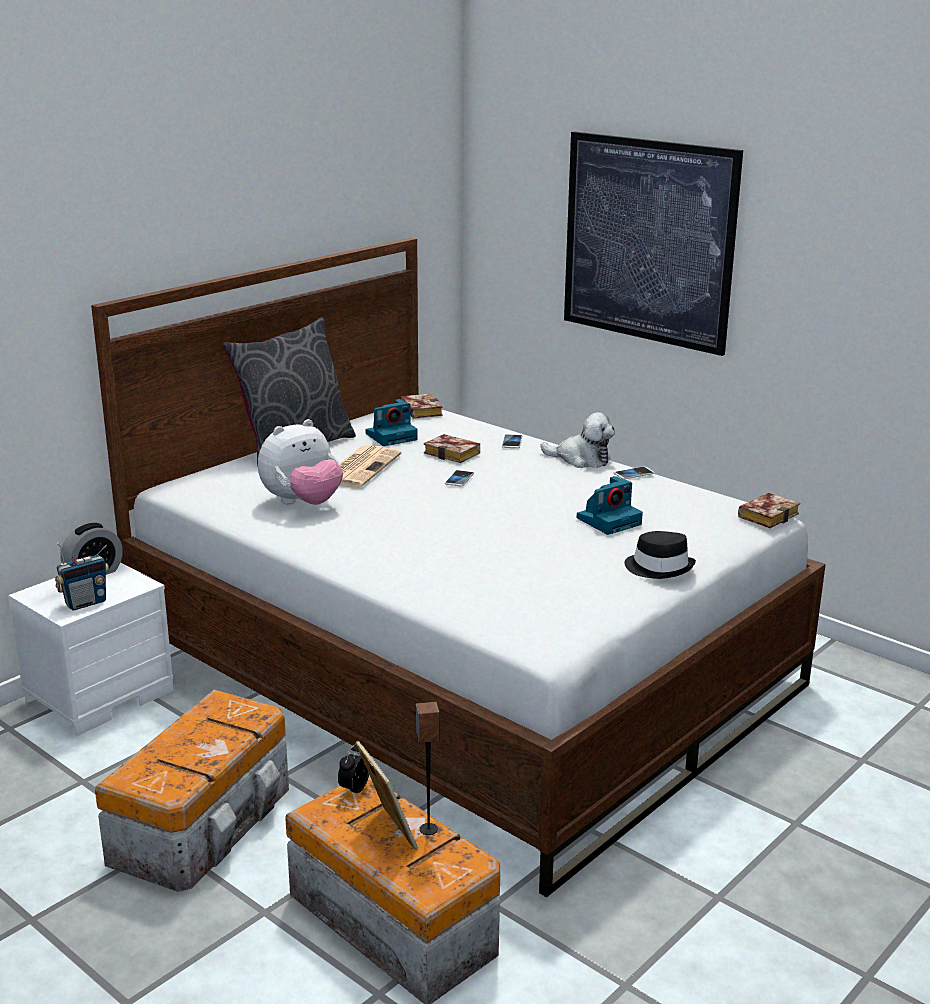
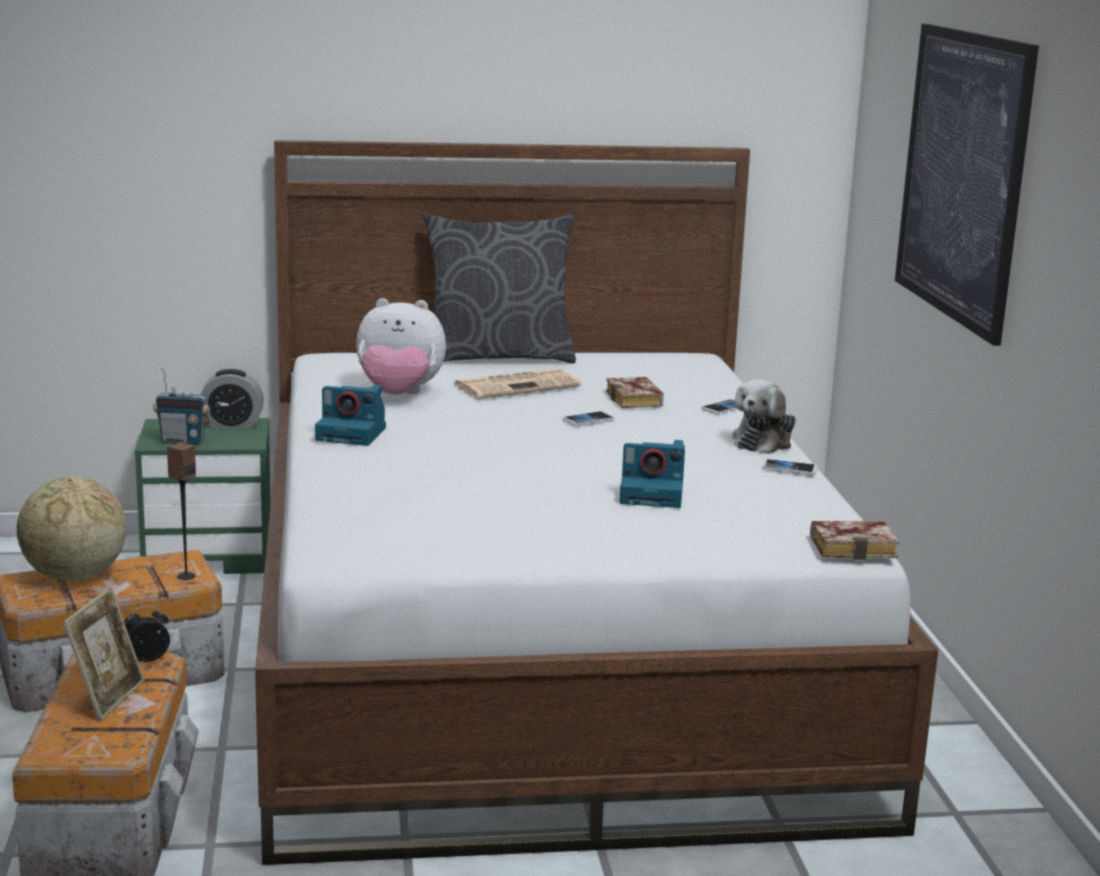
camera: 40 degrees right, 5 degrees down
(100, 694) = (210, 554): white nightstand -> green nightstand
(168, 755) = (74, 577): none -> globe
(392, 436) = (612, 372): camera -> camera (353, 434)
(419, 410) = (693, 360): book -> none
(428, 829) = (139, 712): speaker -> speaker (186, 576)
(581, 459) = (764, 441): plush toy -> plush toy turned 60 degrees clockwise
(659, 567) = (600, 544): black hat -> none

